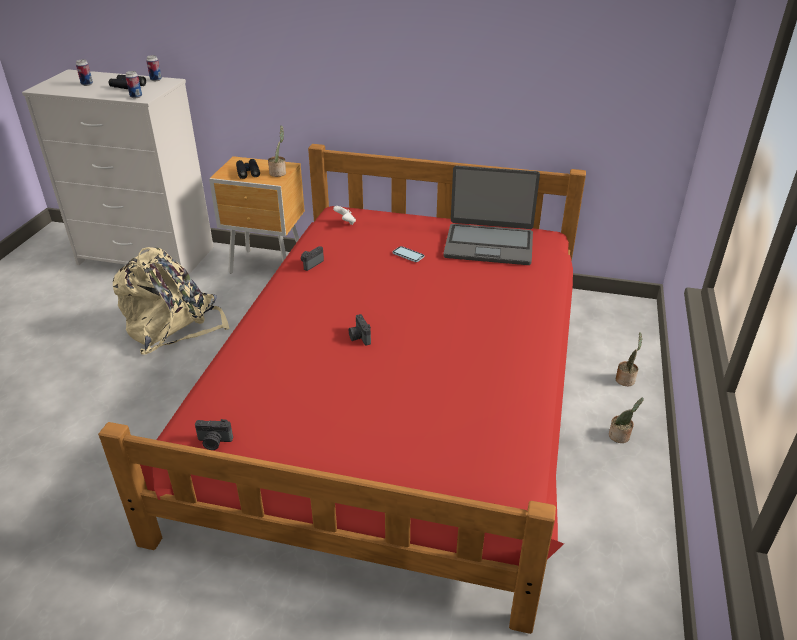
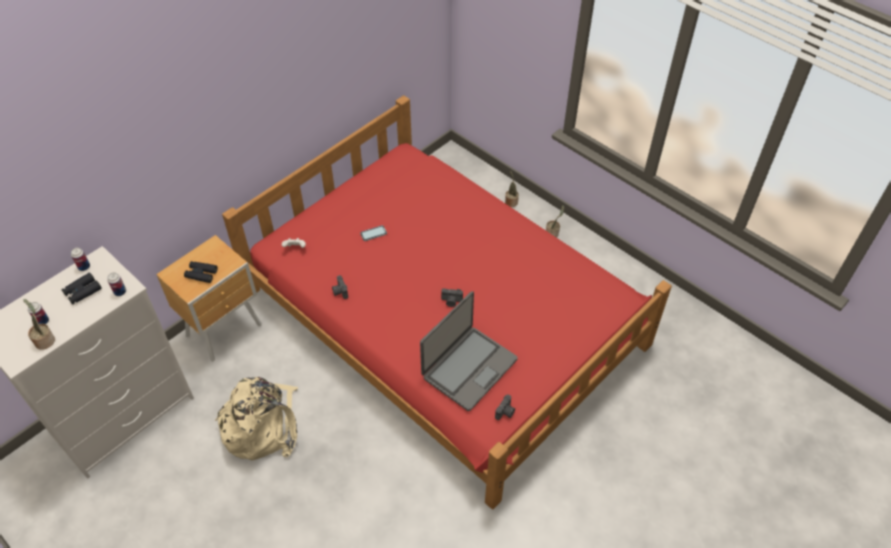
camera: 60 degrees left, 15 degrees up
(279, 173) = (222, 255): potted plant -> potted plant (45, 340)
(489, 245) = (395, 186): laptop -> laptop (468, 368)

